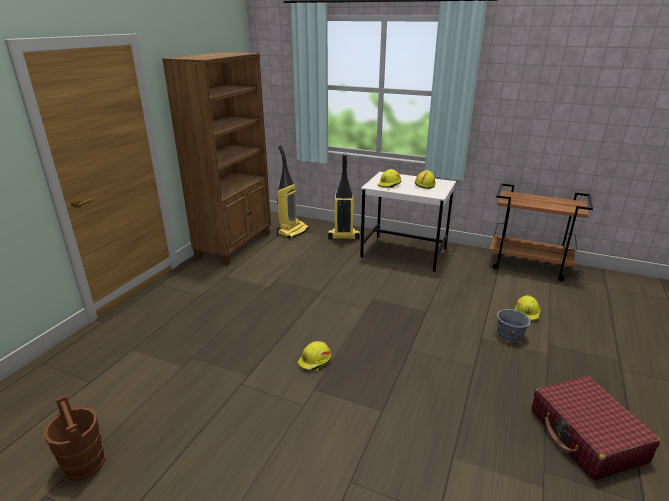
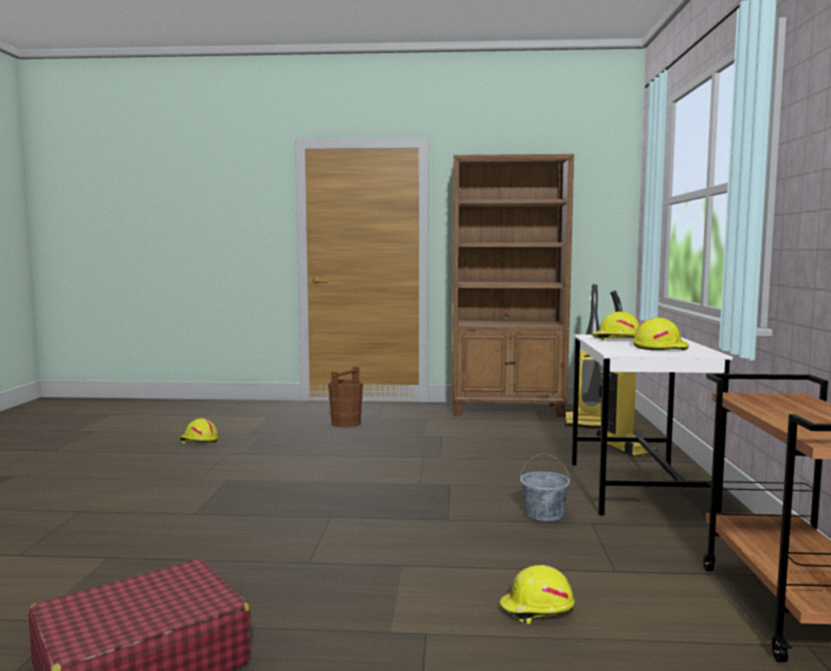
camera: 70 degrees right, 20 degrees down
(84, 463) = (124, 432): brown bucket -> brown bucket (346, 423)
(315, 361) = (278, 474): yellow hard hat -> yellow hard hat (198, 441)
(510, 335) = (430, 591): grey bucket -> grey bucket (544, 514)

